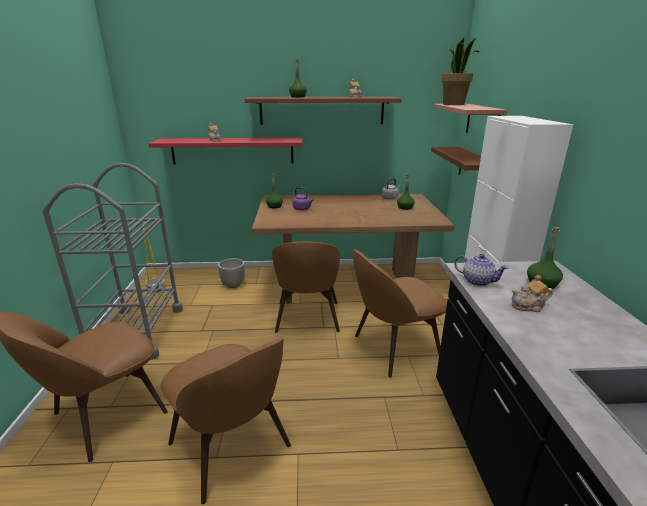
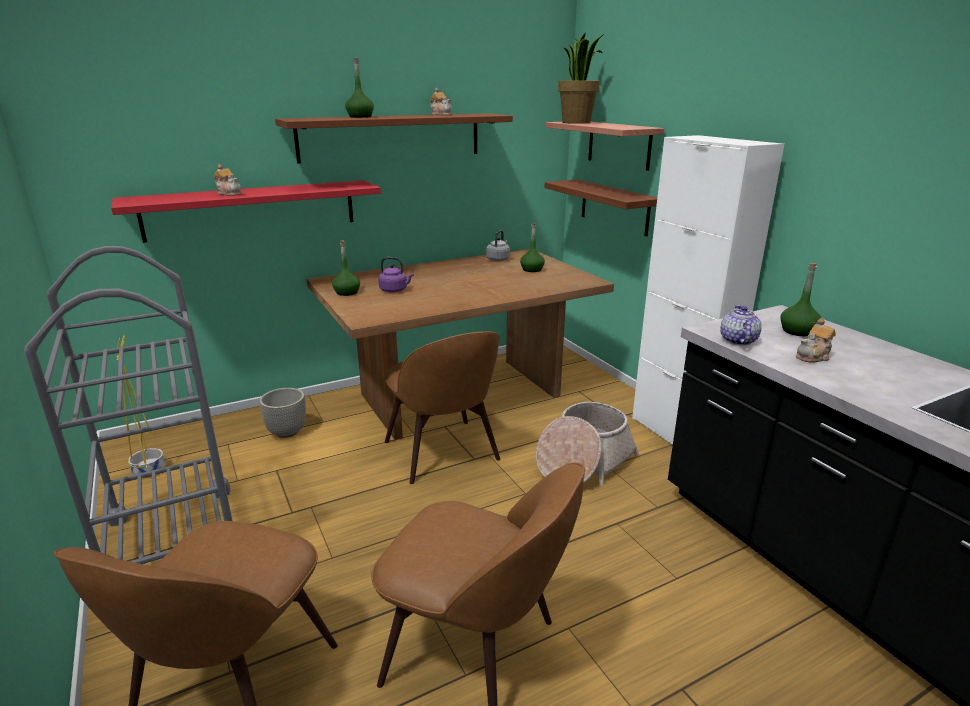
camera: 25 degrees left, 0 degrees up
(393, 348) = (583, 462): brown chair -> basket
(477, 281) = (737, 341): teapot -> teapot turned 90 degrees counterclockwise

